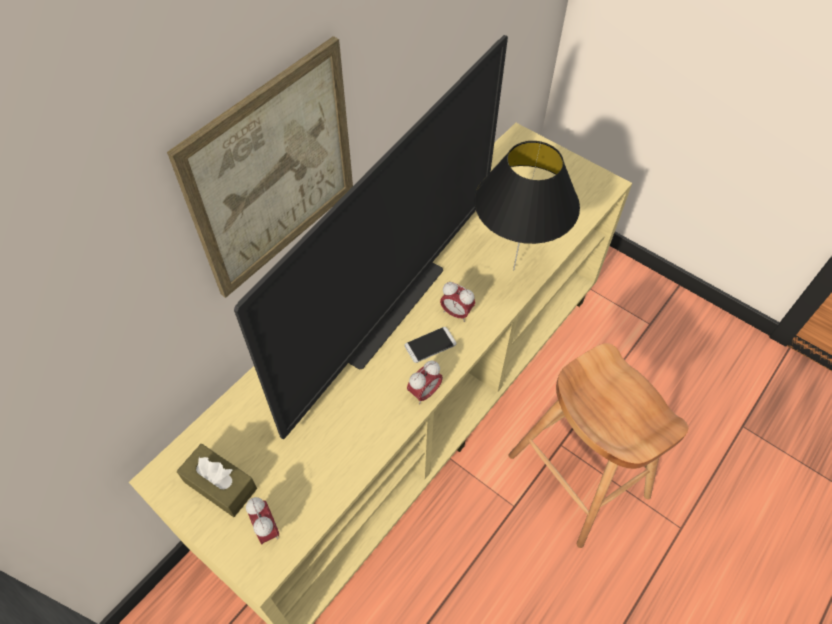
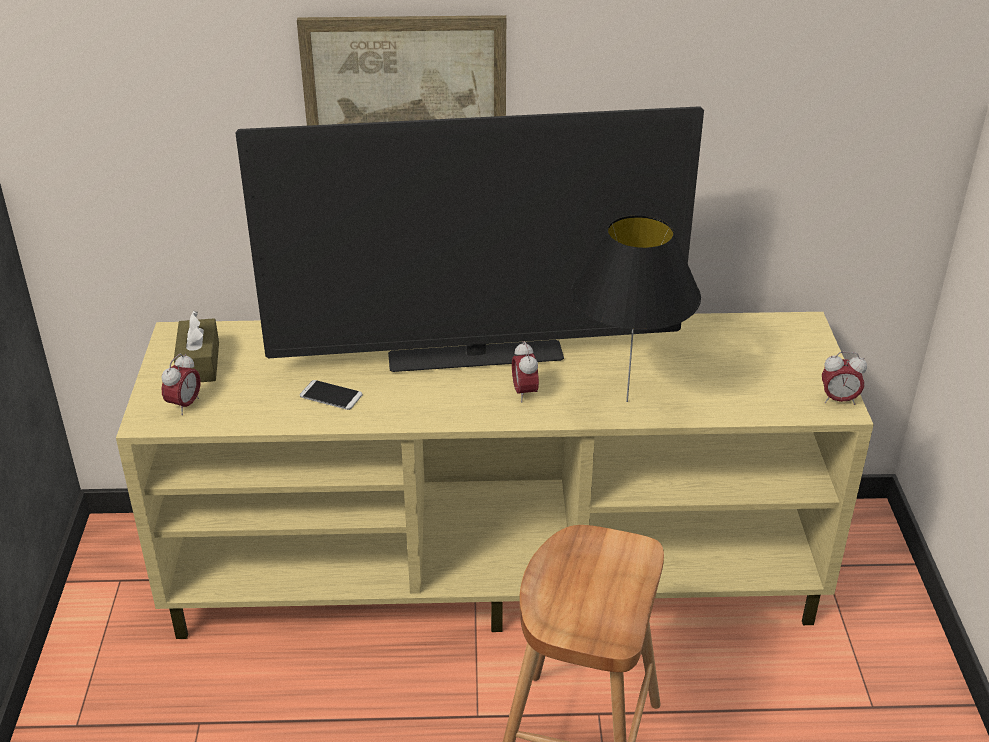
camera: 50 degrees right, 20 degrees down
(424, 392) = (412, 418): alarm clock -> alarm clock (838, 400)
(430, 345) = (468, 396): phone -> phone (331, 396)

